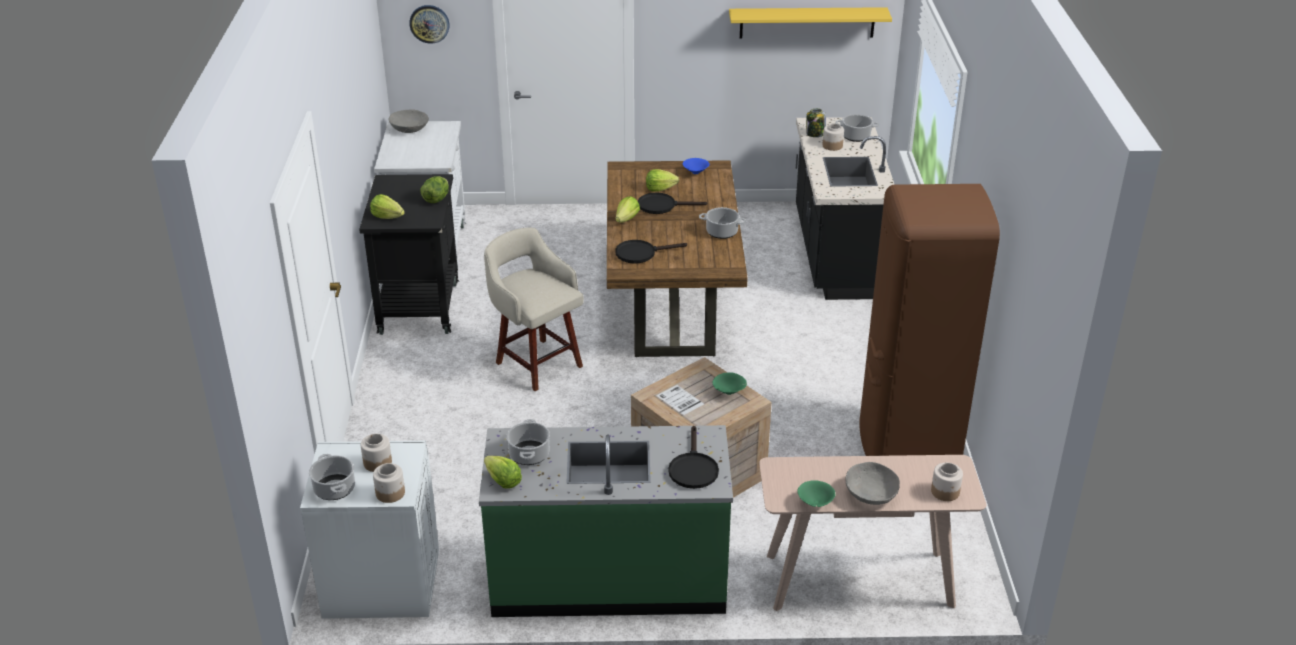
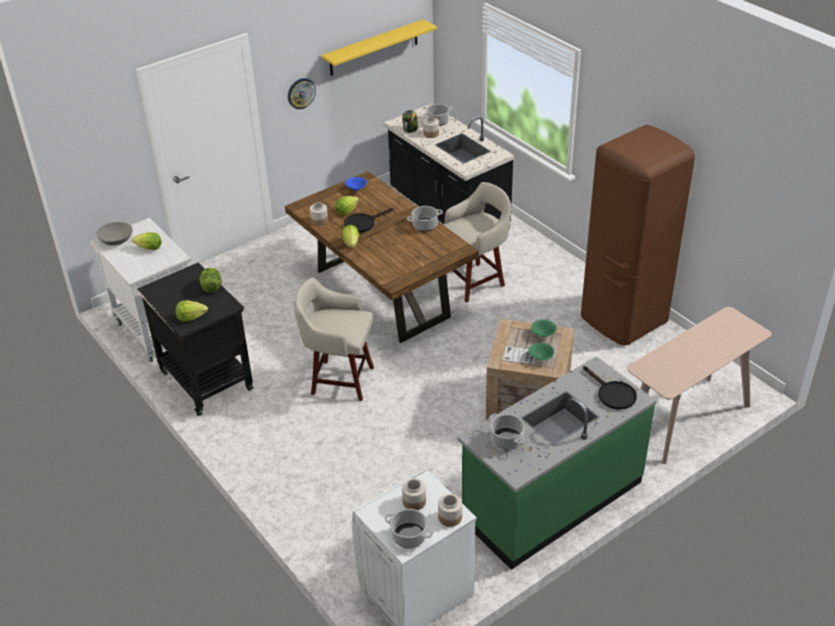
camera: 35 degrees left, 5 degrees up
(429, 23) = (96, 145): wall clock -> wall clock (301, 93)
(502, 481) = (513, 467): lettuce -> lettuce (149, 248)
(641, 253) = (391, 264): black frying pan -> none
(783, 334) = (475, 282): none -> beige stool
(815, 504) = (688, 380): green bowl -> green bowl (541, 358)
(871, 494) = (708, 357): grey bowl -> none
(945, 492) = (743, 335): jar -> jar (319, 221)

